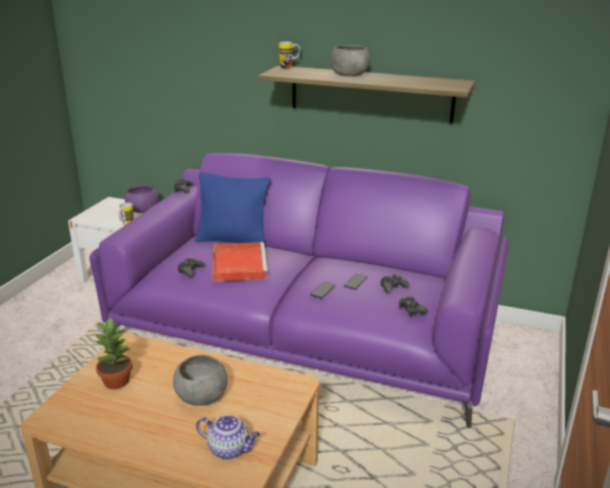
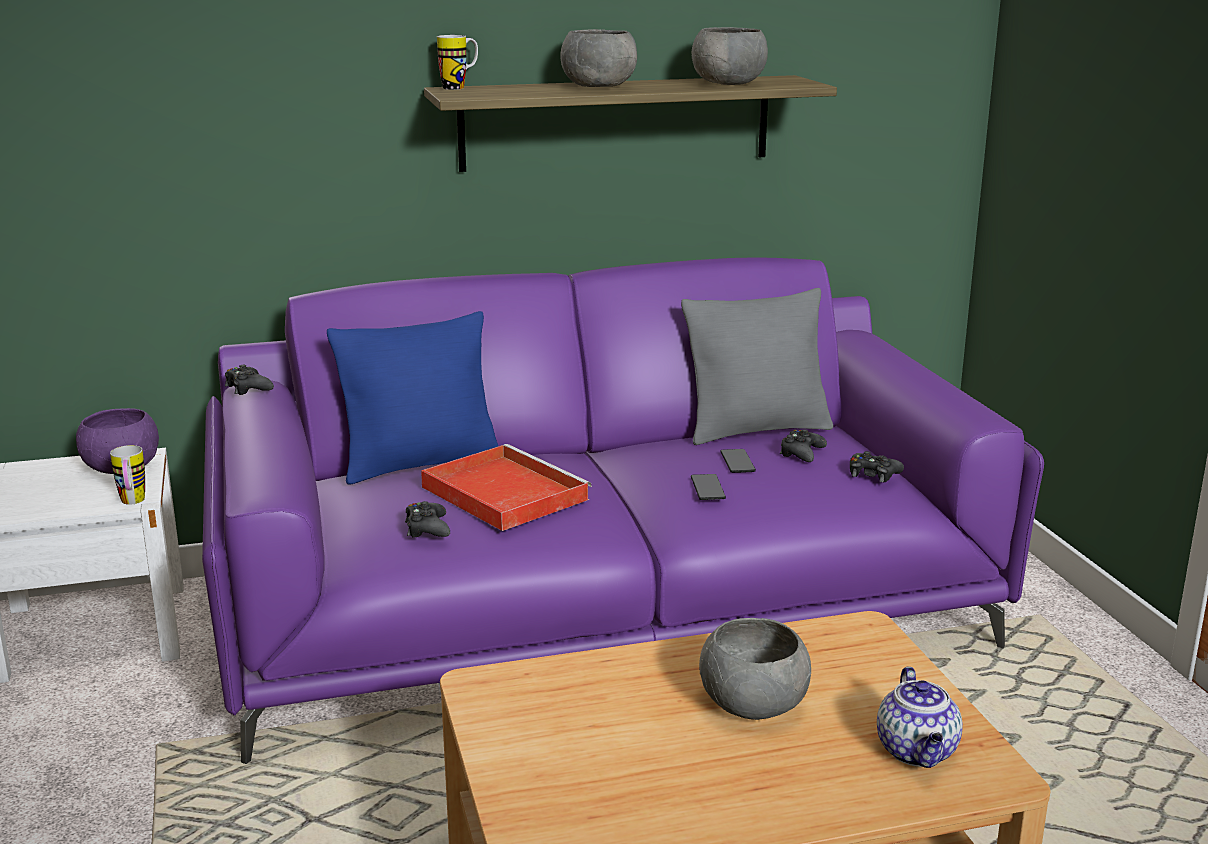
camera: 35 degrees left, 5 degrees down
(116, 381) = (567, 745): potted plant -> none
(229, 449) = (918, 752): teapot -> teapot turned 105 degrees clockwise
(395, 268) = (756, 430): none -> grey pillow
(416, 82) = (727, 84): none -> grey bowl

